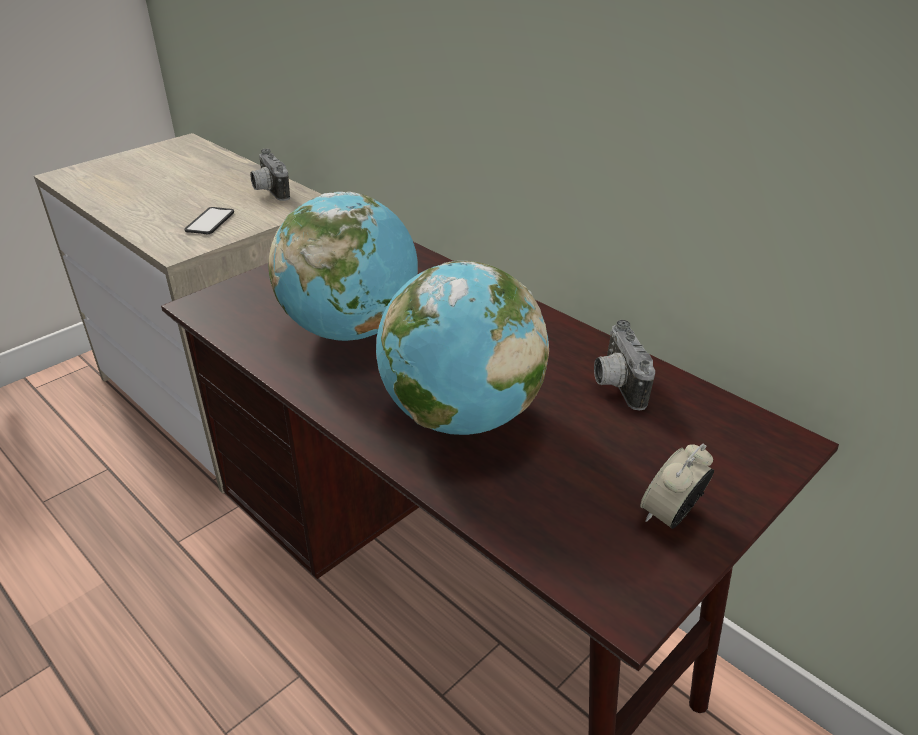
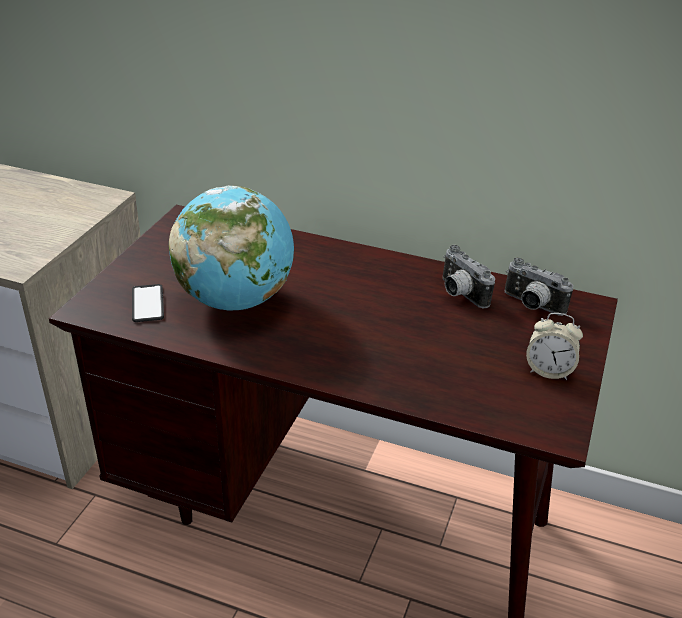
camera: 25 degrees left, 0 degrees up
(210, 222) = (26, 233): phone -> phone (147, 304)
(269, 191) = (58, 194): camera -> camera (531, 306)
(461, 416) = (370, 344): globe -> none
(671, 515) = (549, 370): alarm clock -> alarm clock turned 90 degrees counterclockwise

